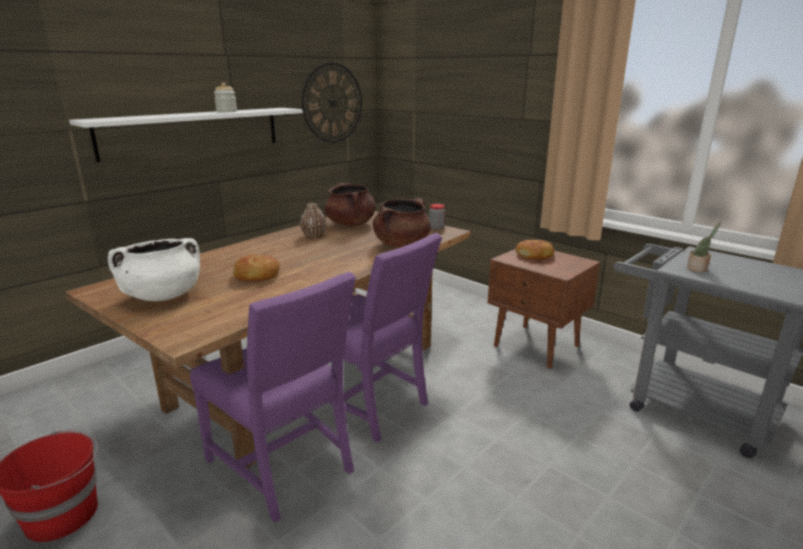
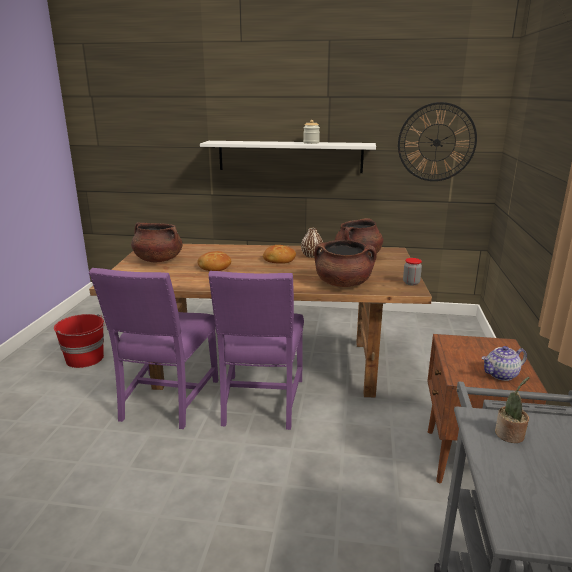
camera: 55 degrees right, 0 degrees up
(163, 296) = (158, 260): white cooking pot -> brown cooking pot
(535, 255) = (487, 351): bread -> bread (279, 260)
(569, 263) = (501, 375): none -> teapot

